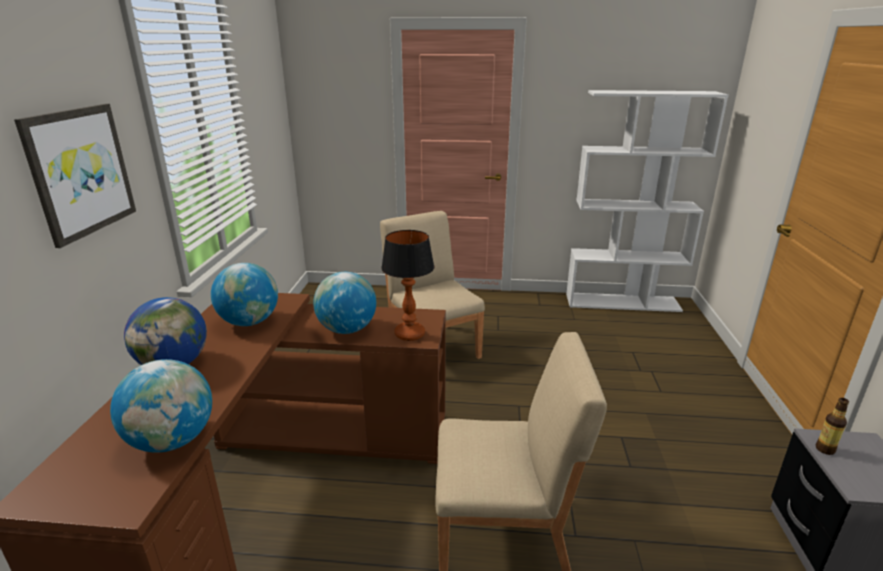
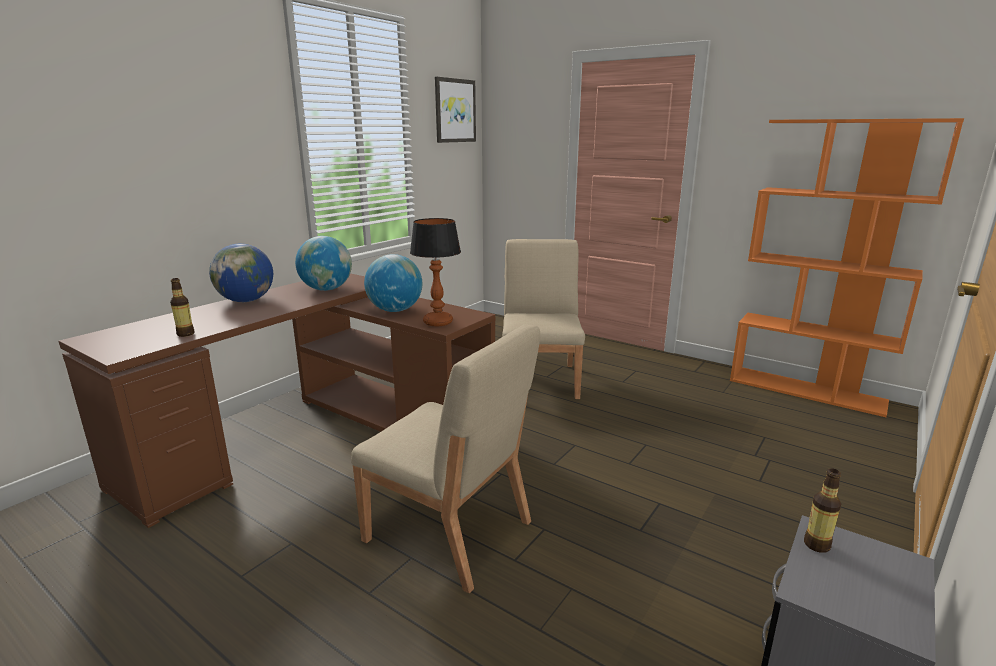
camera: 30 degrees right, 5 degrees down
(80, 171) = (218, 144): picture -> picture (454, 110)
(173, 440) = (185, 334): globe -> bottle
(622, 302) = (806, 390): white bookcase -> orange bookcase

